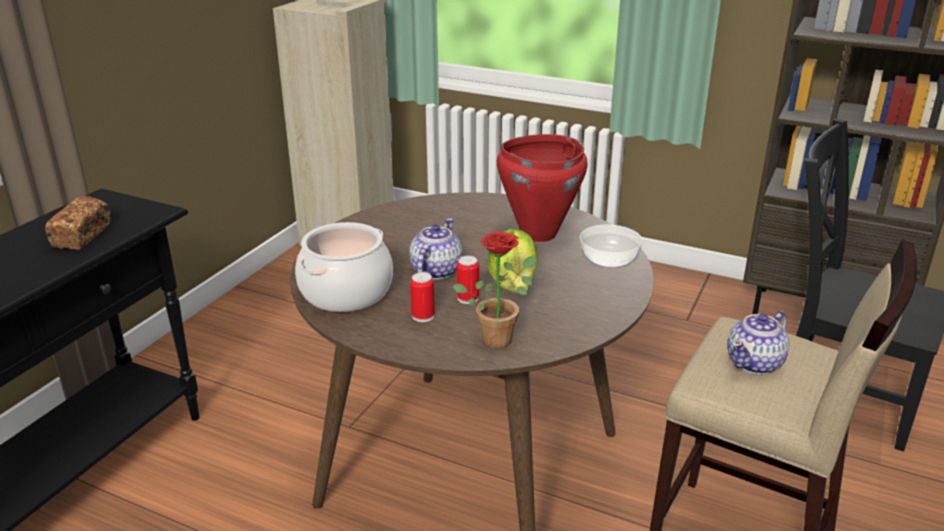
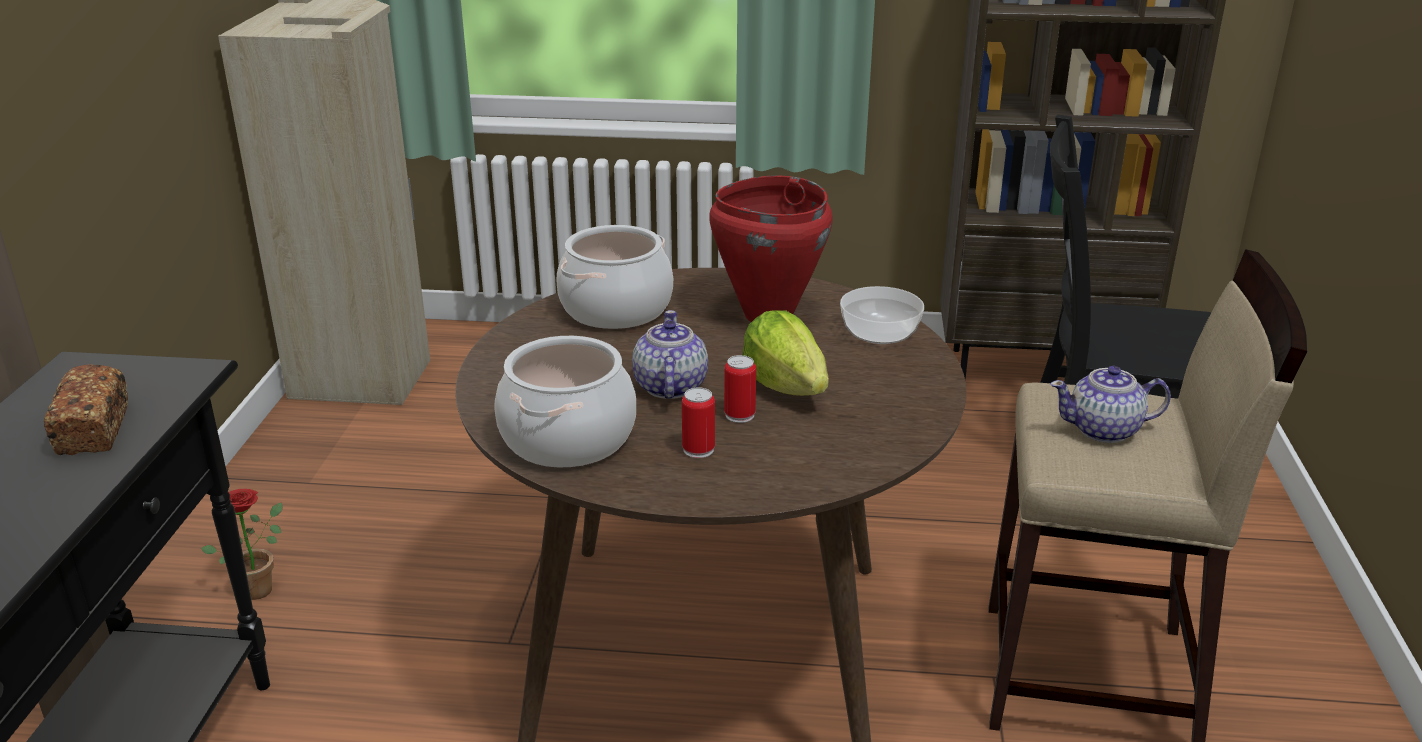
camera: 20 degrees left, 0 degrees up
(439, 214) = (616, 309): none -> cooking pot
(500, 337) = (818, 457): potted plant -> potted plant (261, 586)
(755, 363) = (1104, 430): teapot -> teapot turned 60 degrees clockwise

